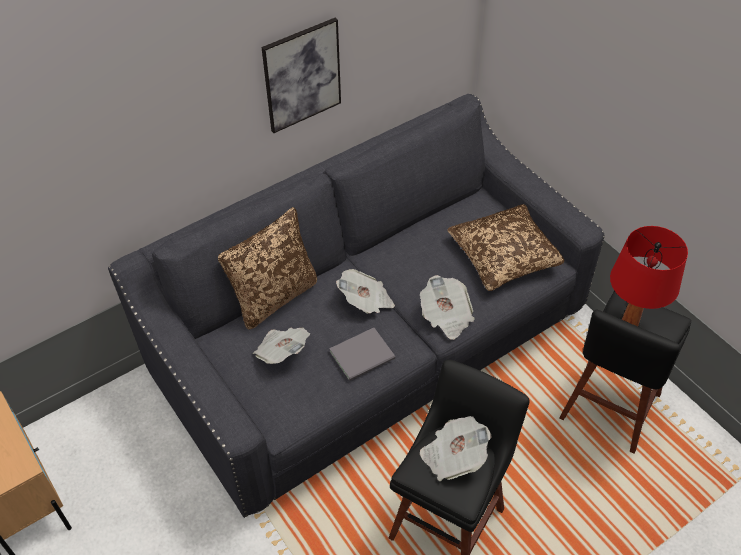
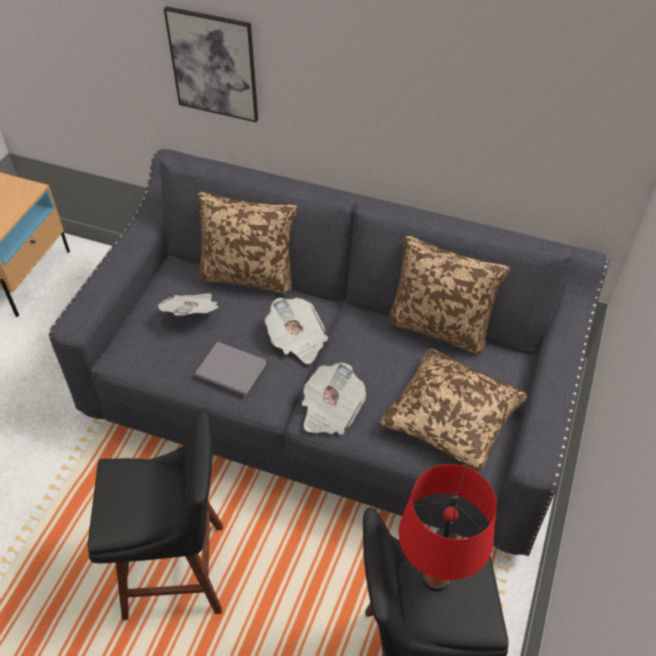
camera: 55 degrees right, 0 degrees up
(302, 75) = (388, 93): picture -> picture (214, 65)
(425, 219) = (439, 330): none -> brown pillow
(453, 457) = (147, 494): newspaper -> none

